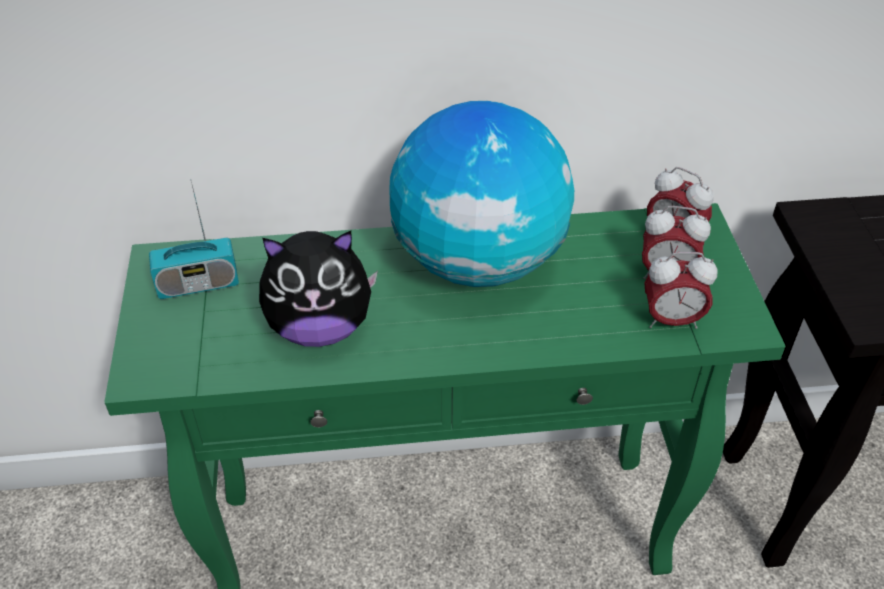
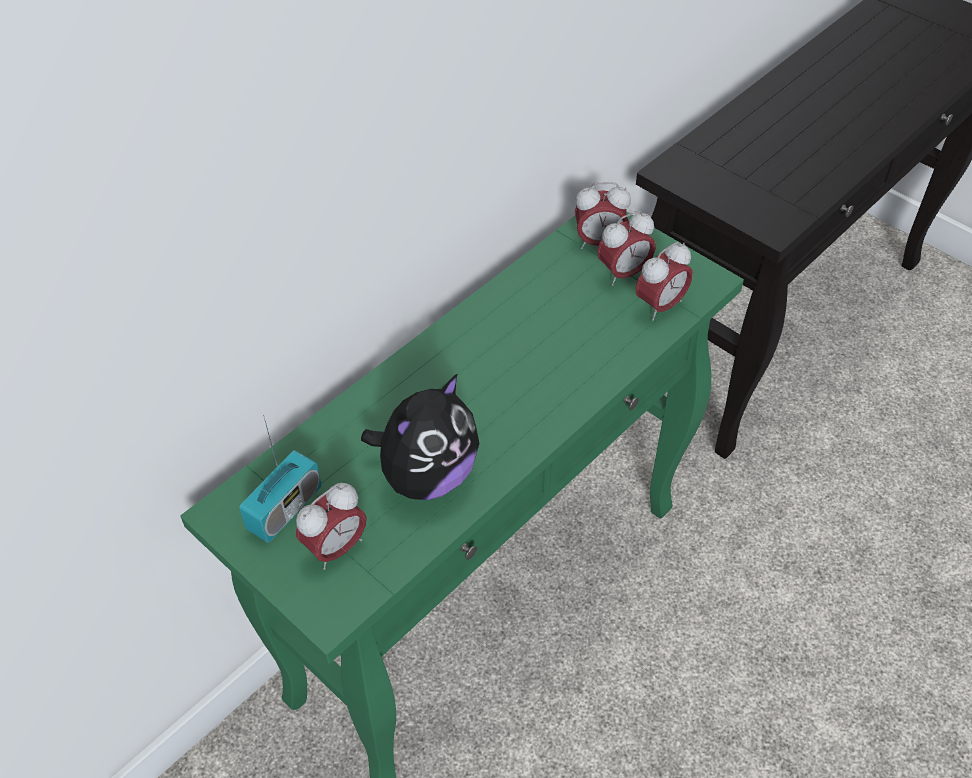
camera: 40 degrees left, 5 degrees up
(197, 334) = (336, 548): none -> alarm clock
(478, 261) = (485, 345): globe -> none

